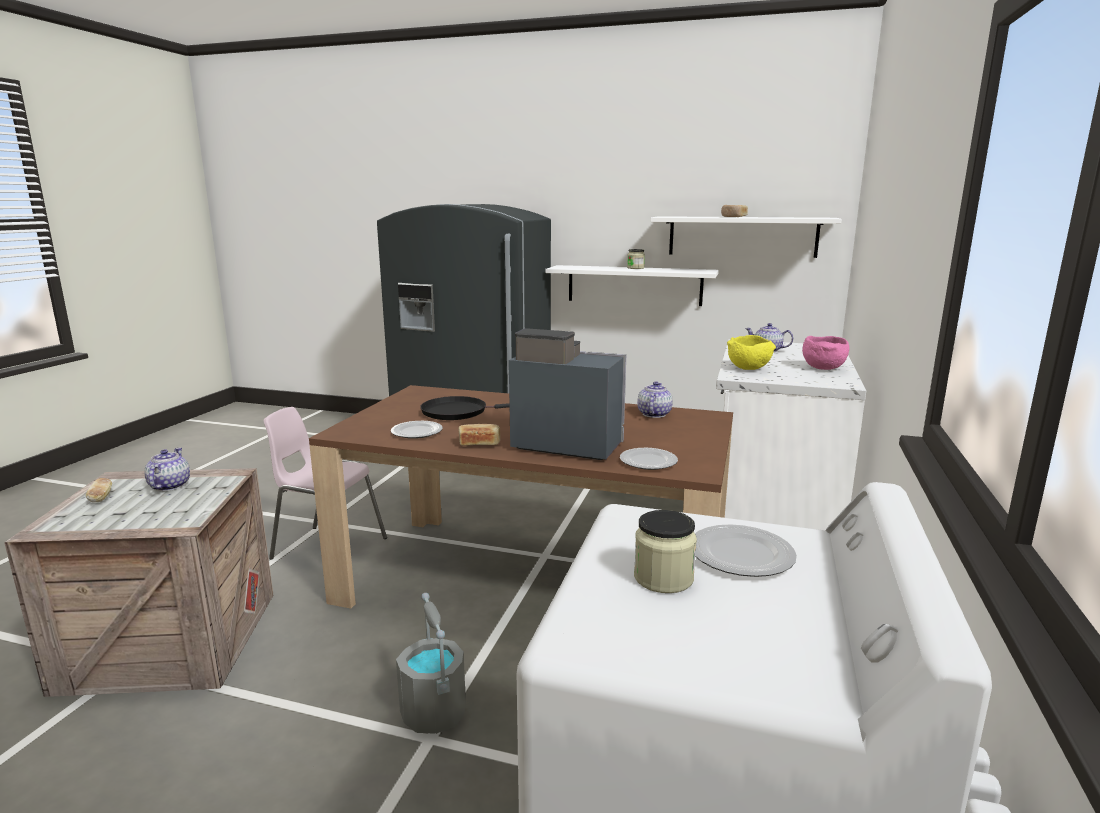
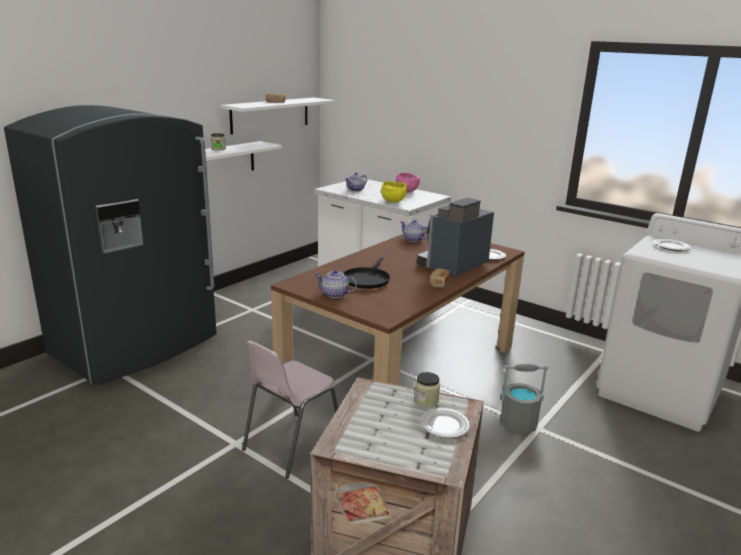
camera: 70 degrees left, 5 degrees up
(101, 498) = (386, 447): bread -> none
(169, 486) = (376, 415): teapot -> teapot (335, 294)
(417, 432) = (403, 296): plate -> plate (444, 425)
(663, 578) = (689, 257): jar -> jar (426, 400)

